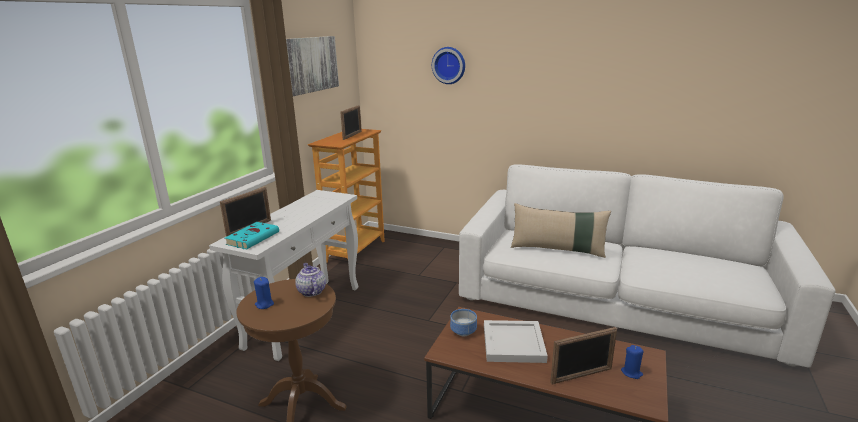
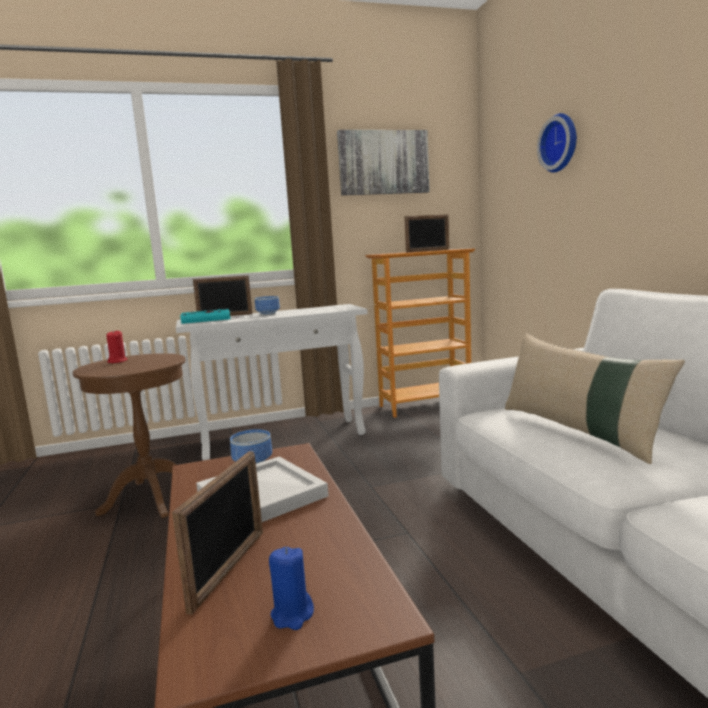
camera: 50 degrees right, 10 degrees down
(264, 304) = (117, 361): blue candle -> red candle
(286, 217) = (267, 314): none -> bowl
(311, 291) = (159, 362): teapot -> none
(581, 376) = (229, 569): picture frame -> picture frame turned 105 degrees counterclockwise

